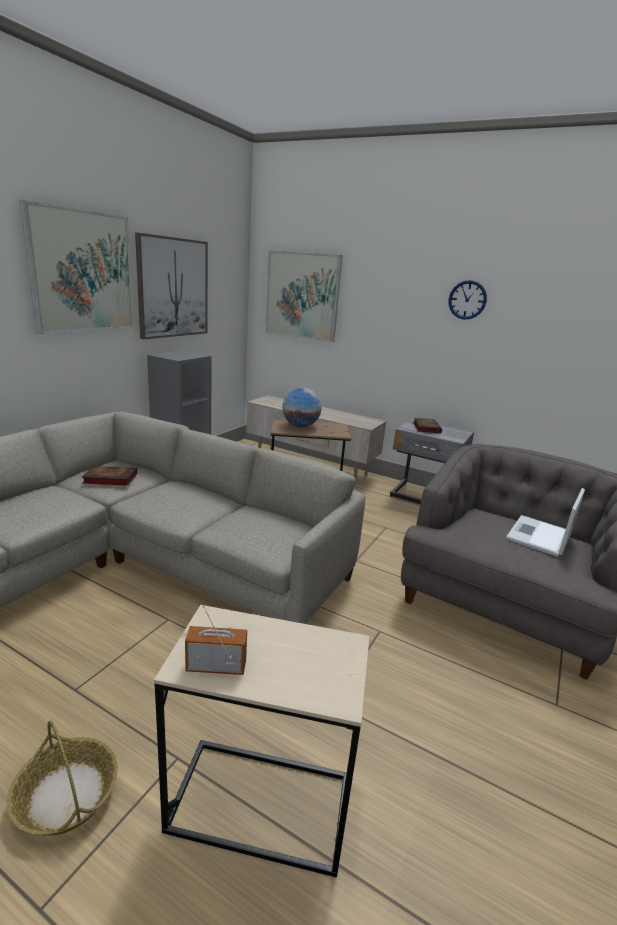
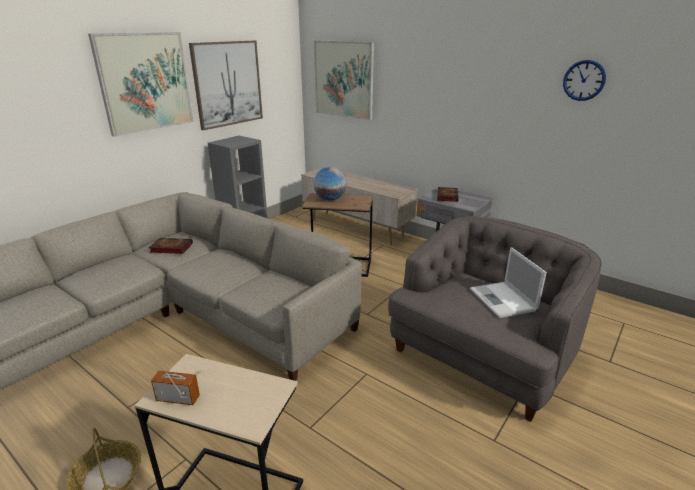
camera: 10 degrees right, 5 degrees up
(467, 300) = (481, 79): wall clock -> wall clock (584, 80)
(539, 537) = (503, 300): laptop -> laptop turned 60 degrees counterclockwise

